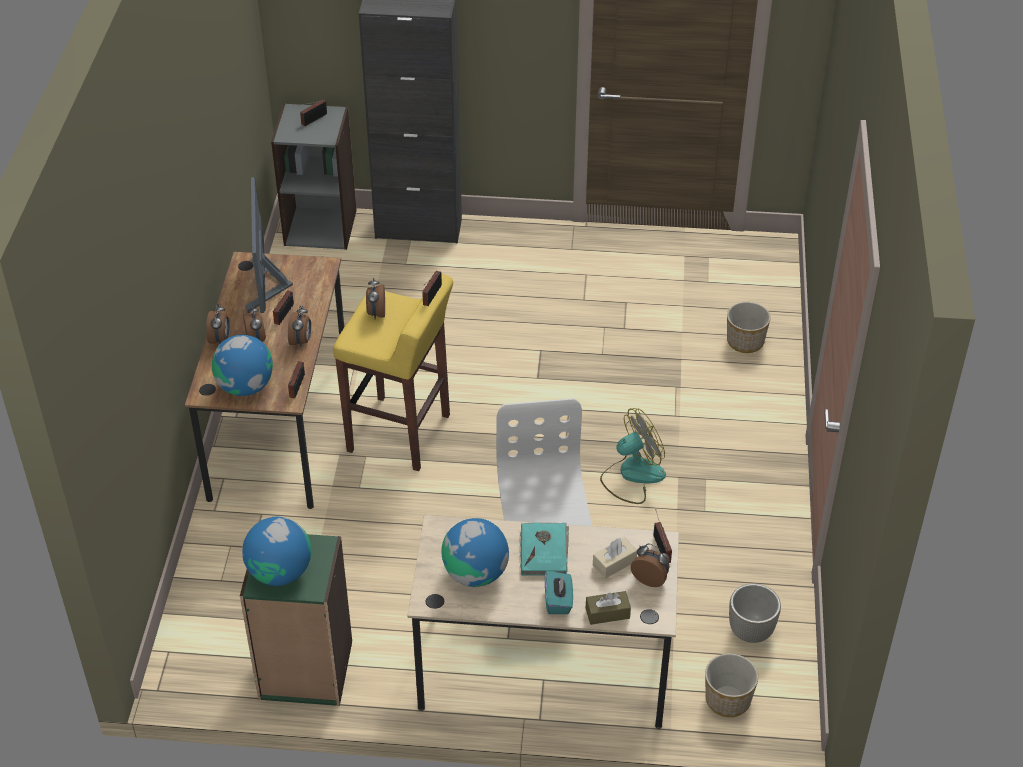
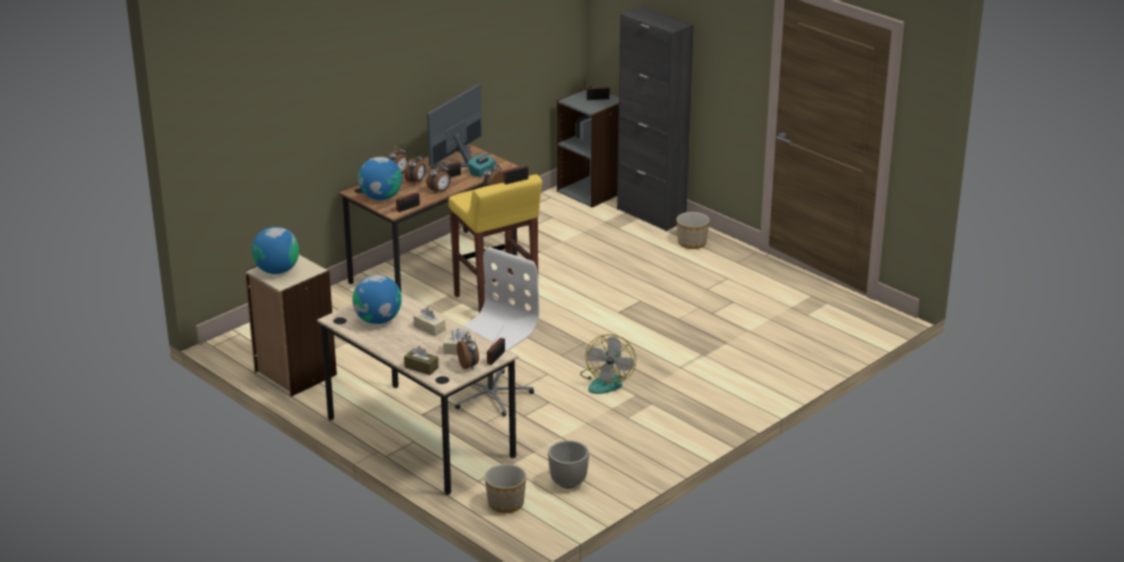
camera: 40 degrees right, 15 degrees down
(305, 671) = (294, 374): green bookcase -> beige bookcase
(544, 551) = (429, 328): turquoise book -> beige tissue box
(558, 601) = (403, 350): turquoise tissue box -> turquoise tissue box (482, 172)
(632, 475) = (607, 381): fan -> fan turned 90 degrees clockwise
(744, 341) = (785, 353): planter -> planter (691, 243)

